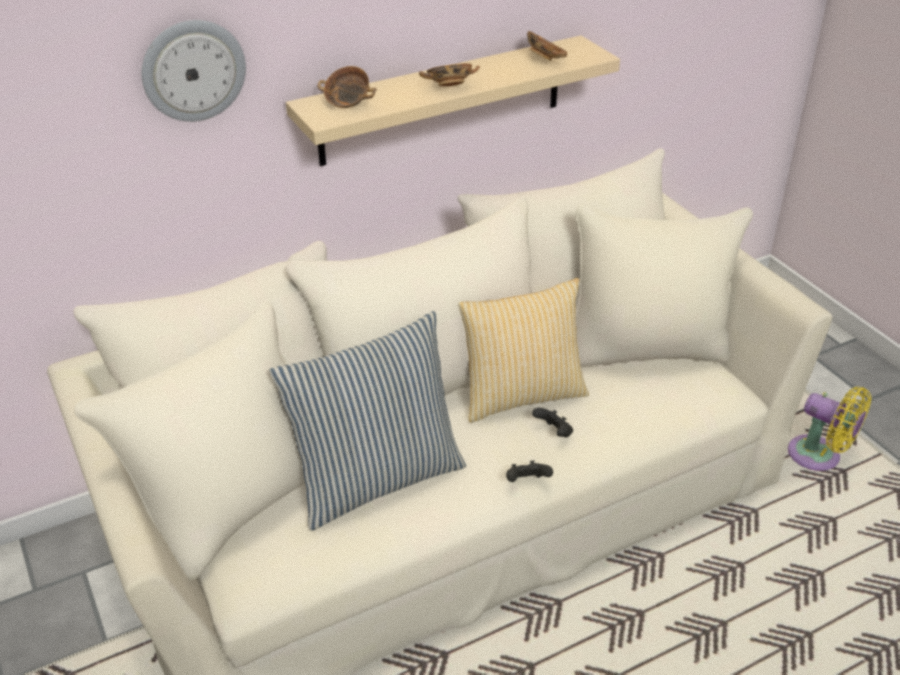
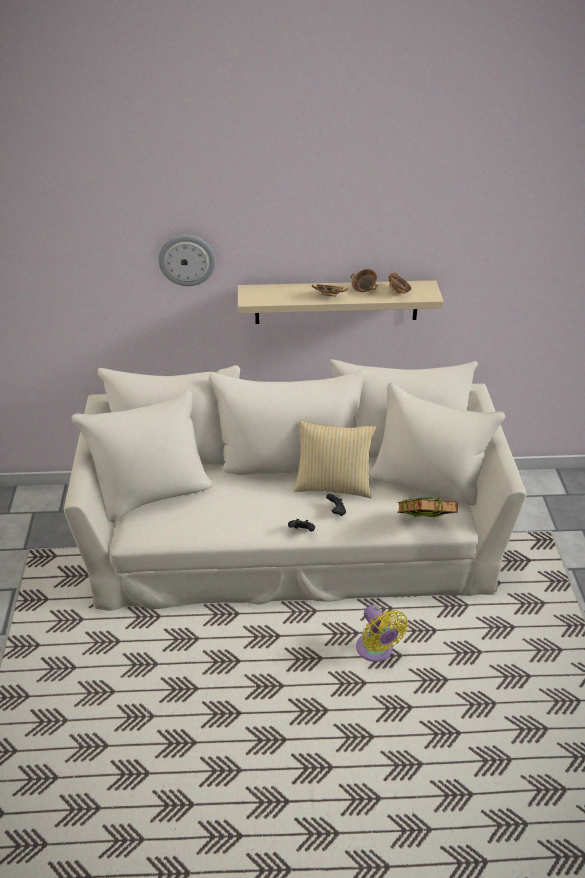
camera: 25 degrees right, 0 degrees up
(347, 105) = (267, 294): bowl -> bowl (363, 290)
(377, 479) = (226, 504): pillow -> none
(693, 413) = (424, 527): none -> book
(819, 457) = (534, 590): yellow fan -> yellow fan (376, 651)

